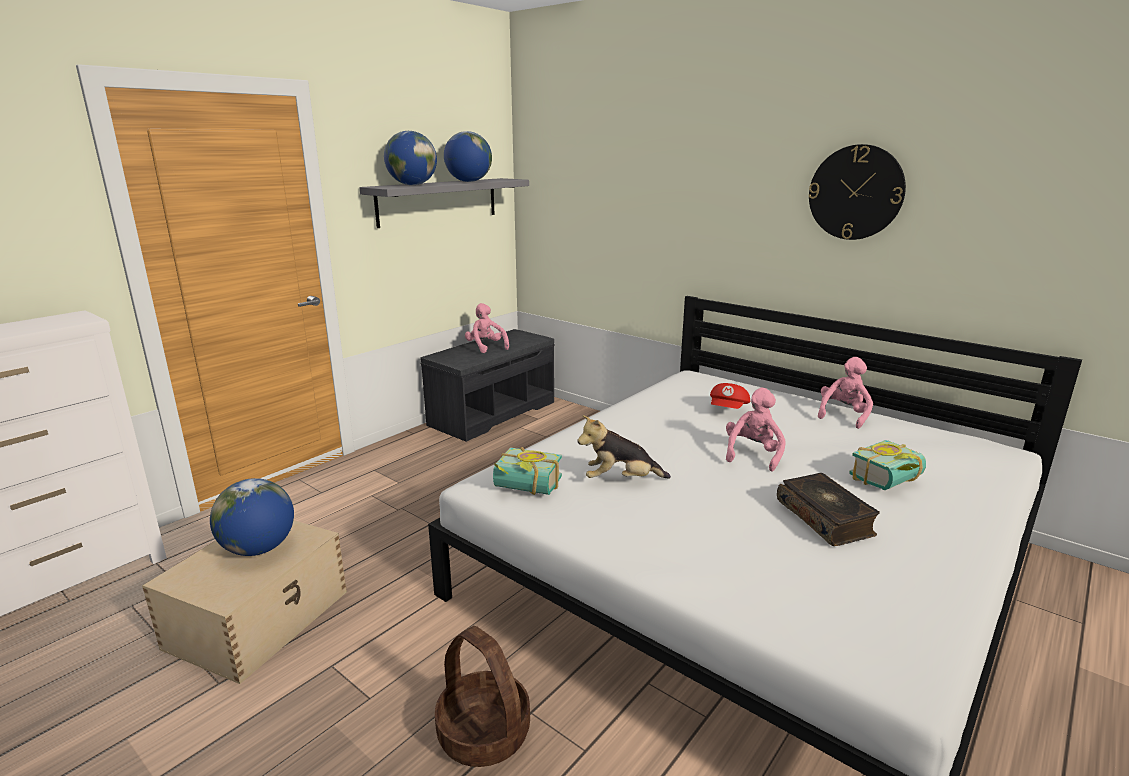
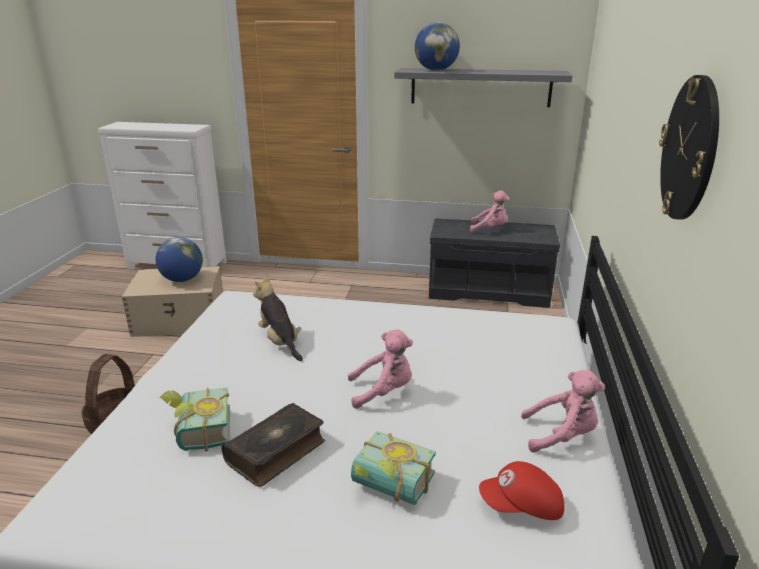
camera: 60 degrees right, 5 degrees up
(469, 181) = (501, 72): globe -> none
(486, 347) = (489, 229): pink plush toy -> pink plush toy turned 75 degrees clockwise
(525, 489) = (239, 312): book -> book (198, 432)
(728, 410) = (483, 360): red cap -> red cap (522, 507)

